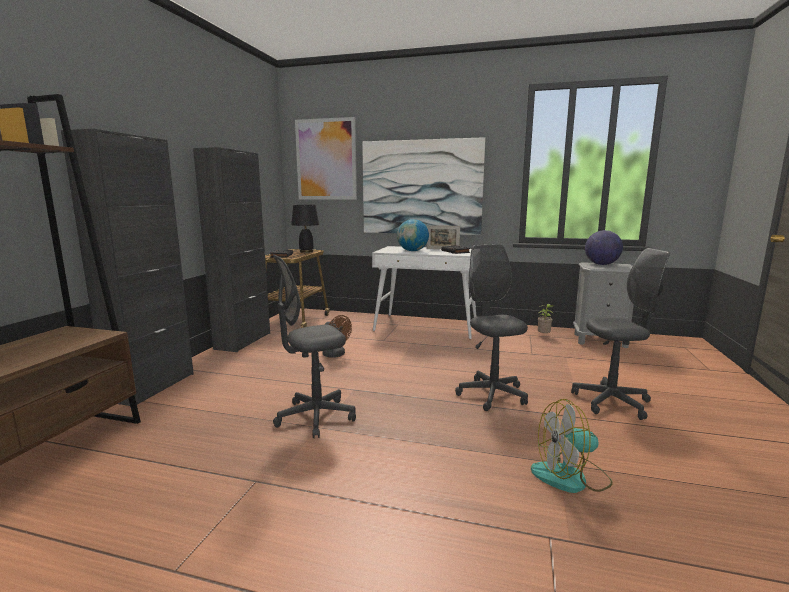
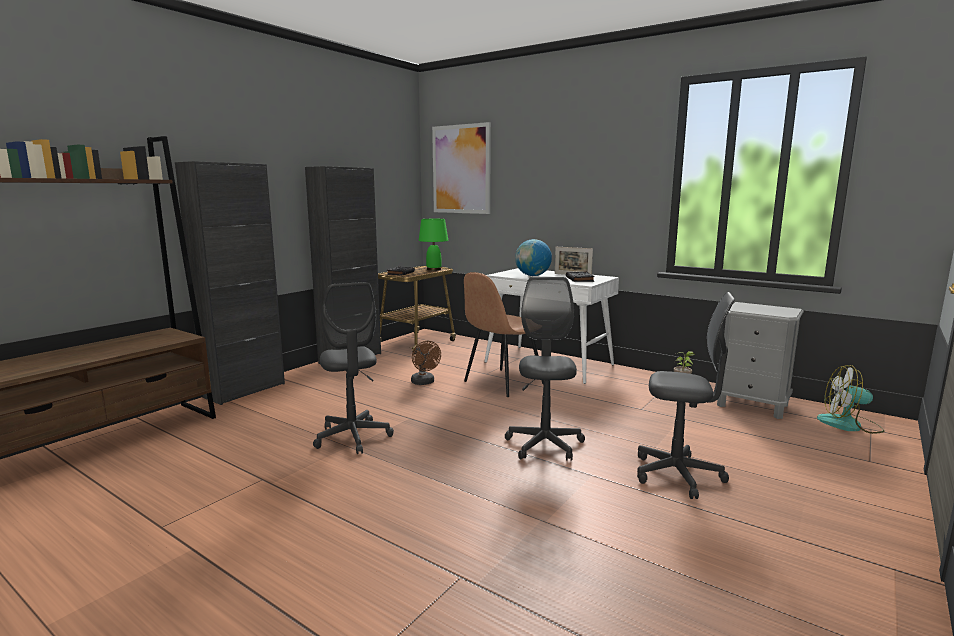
camera: 20 degrees right, 0 degrees up
(306, 251) = (433, 269): black table lamp -> green table lamp
(315, 417) = (353, 437): grey office chair -> grey office chair turned 105 degrees counterclockwise
(405, 347) = (502, 383): none -> brown chair
(421, 187) = (557, 202): picture -> none
(571, 477) = (540, 535): fan -> fan (849, 425)
(601, 264) = (757, 306): globe -> none

